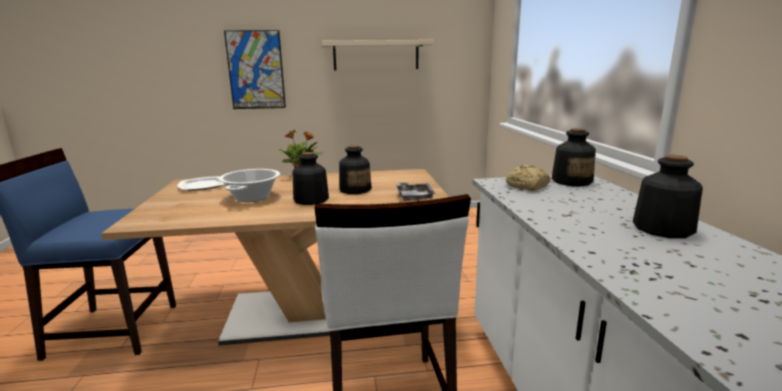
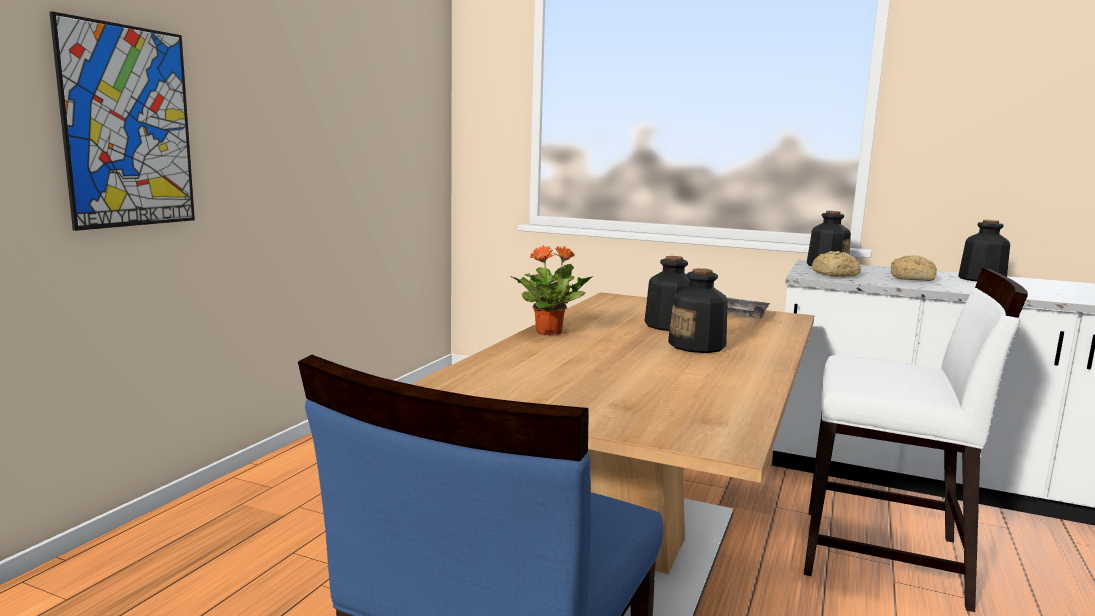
camera: 60 degrees left, 5 degrees down
(203, 185) = (493, 382): plate -> none
(252, 197) = (641, 366): cooking pot -> none
(376, 55) = (335, 112): beige shelf -> none
(574, 205) = (910, 278): none -> bread

